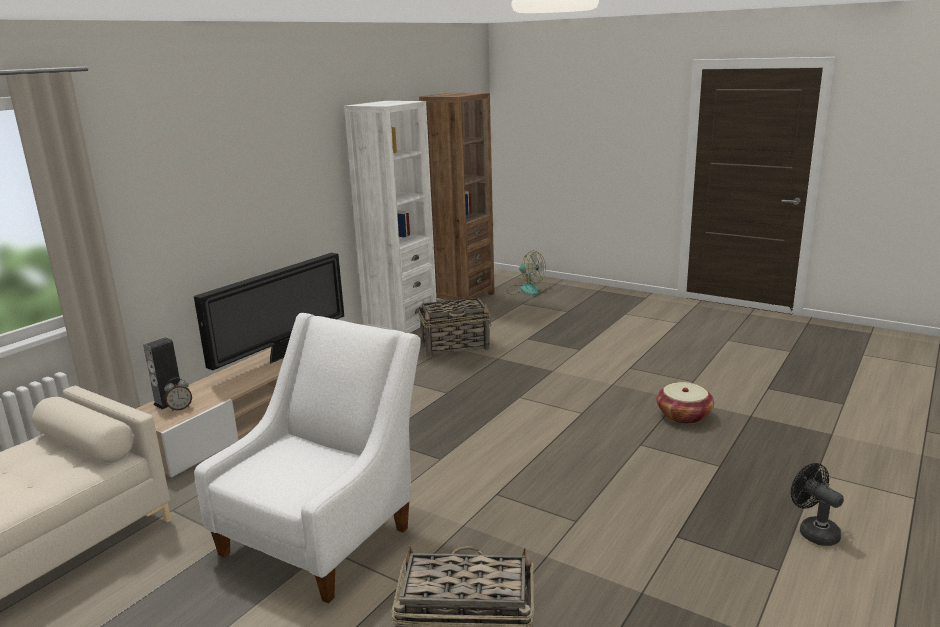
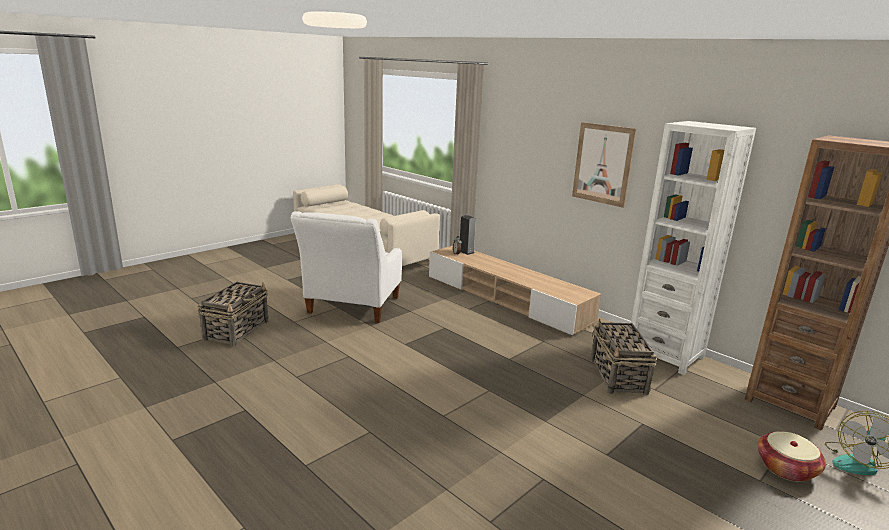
camera: 100 degrees right, 0 degrees up
(280, 178) = (602, 164): none -> picture
(283, 355) = (526, 276): television -> none
(325, 533) = (351, 308): white armchair -> white armchair turned 60 degrees clockwise
(683, 415) = (407, 478): basket -> basket (786, 468)
(813, 531) = (183, 477): black fan -> none

